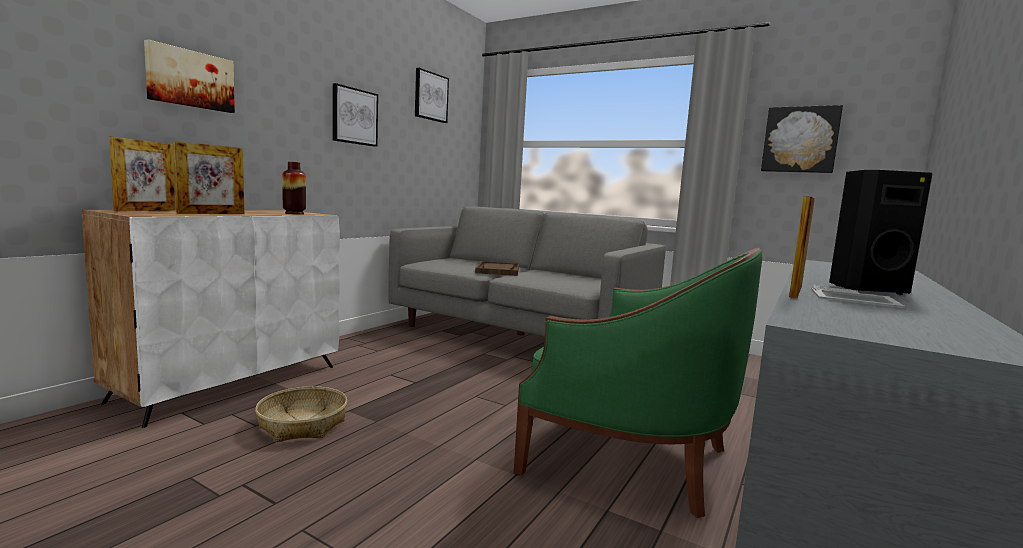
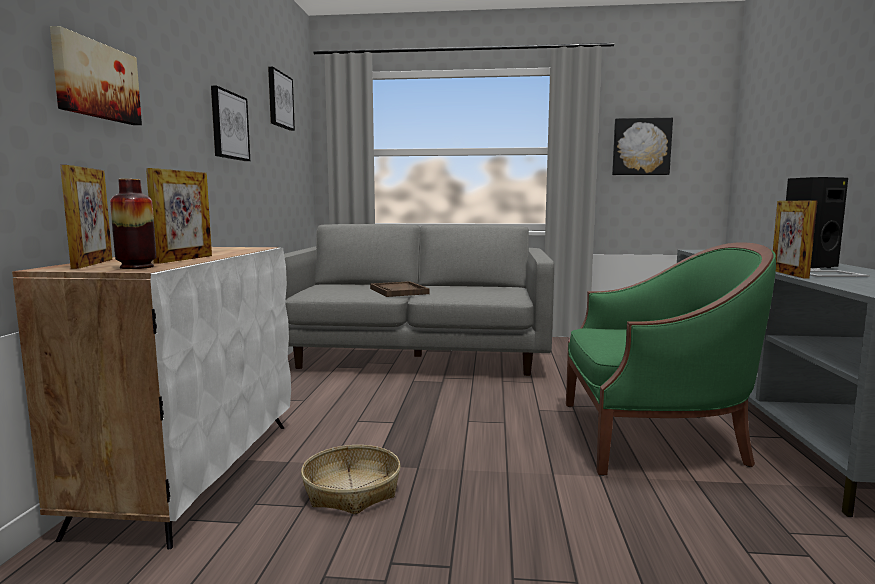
camera: 25 degrees left, 0 degrees up
(294, 213) = (240, 250): vase -> vase (136, 267)

